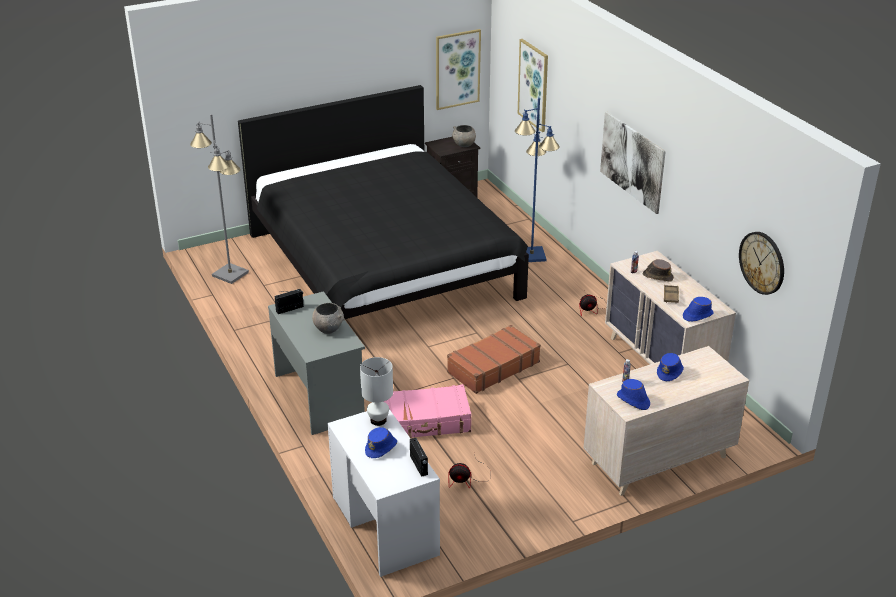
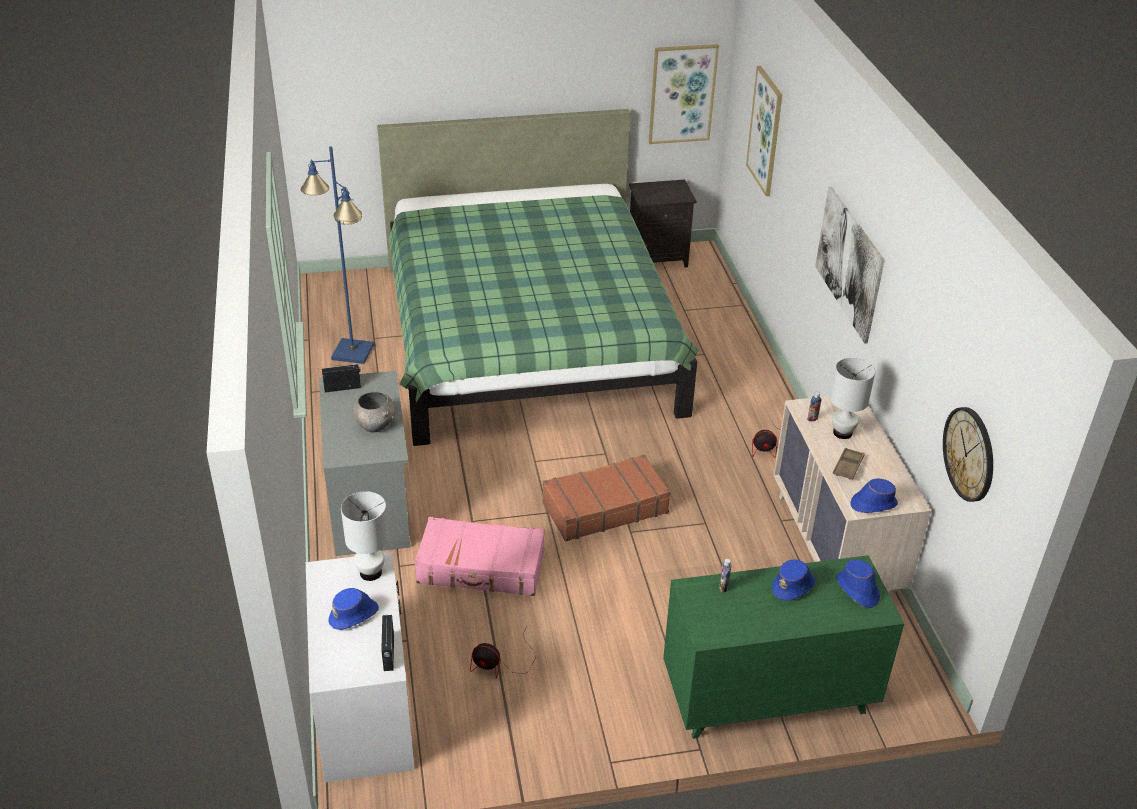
camera: 15 degrees right, 5 degrees up
(230, 274) = (342, 316): grey floor lamp -> none
(382, 266) = (527, 338): black bed -> green bed
(464, 145) = (677, 194): grey bowl -> none
(531, 255) = (723, 356): blue floor lamp -> blue floor lamp (352, 352)
(633, 400) = (721, 620): blue hat -> blue hat (857, 590)
(657, 276) = (842, 432): brown hat -> white table lamp
(658, 461) = (767, 697): beige dresser -> green dresser

